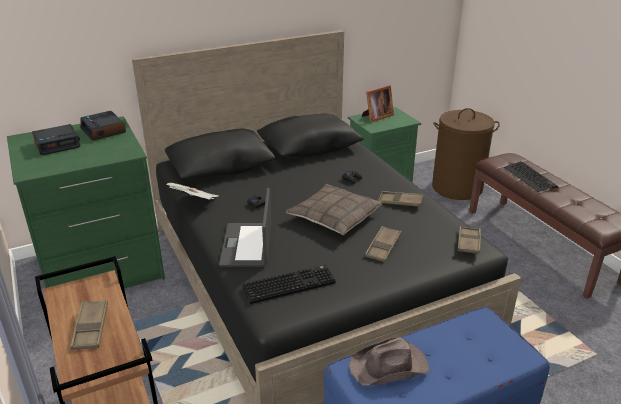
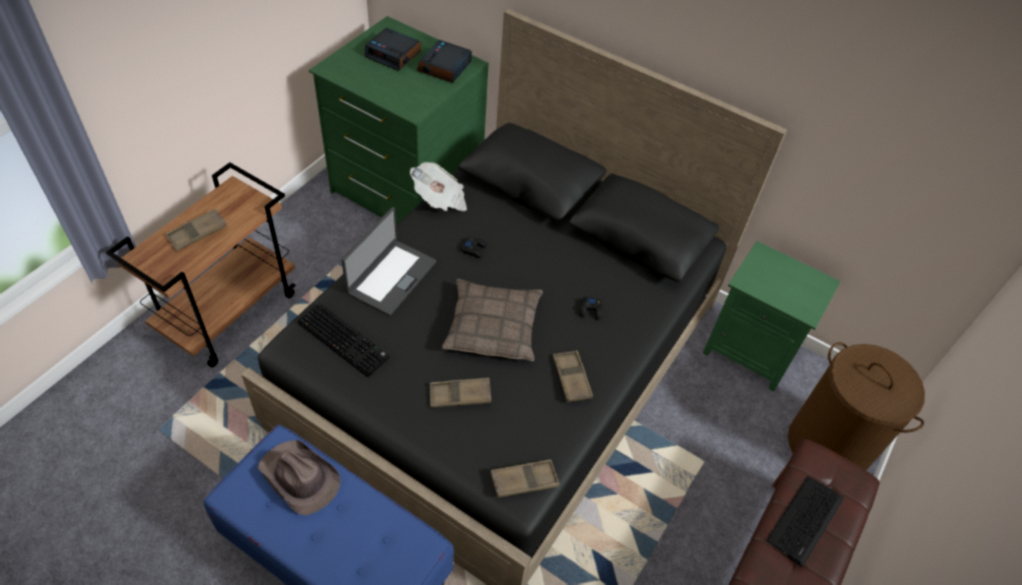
camera: 55 degrees right, 20 degrees up
(247, 245) = (391, 277): laptop -> laptop turned 150 degrees clockwise
(376, 117) = (784, 271): picture frame -> none

